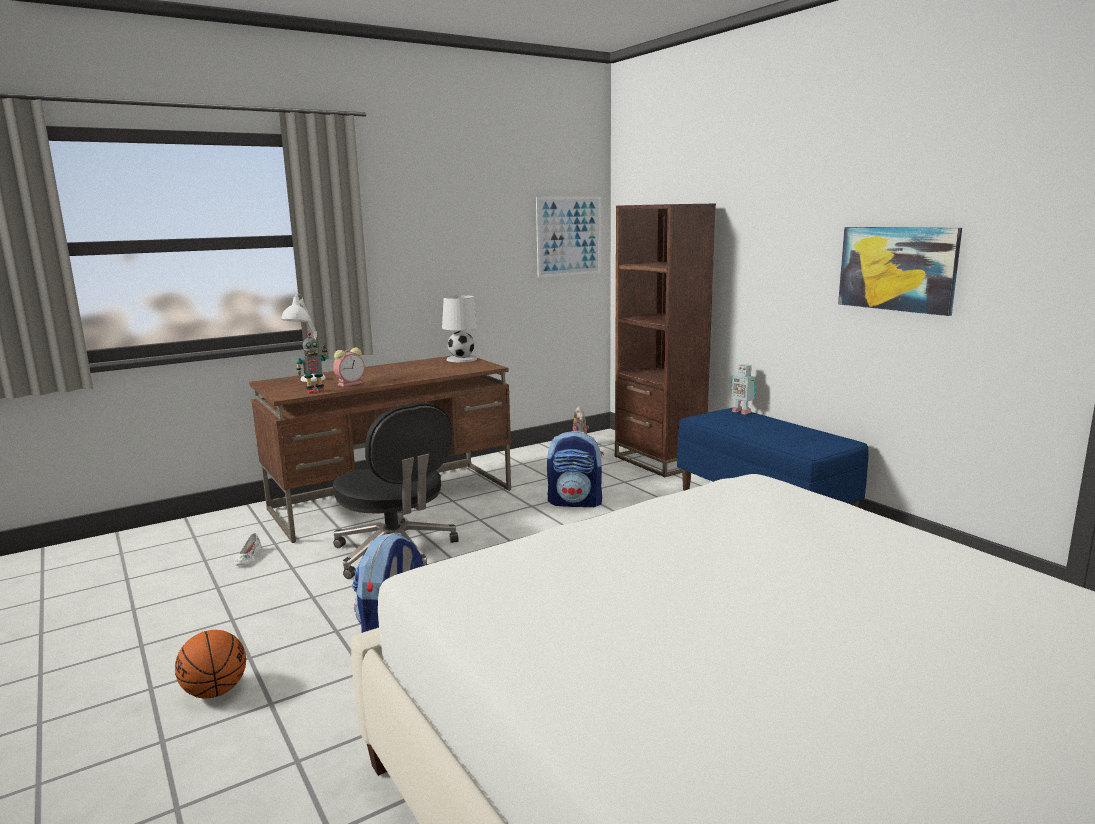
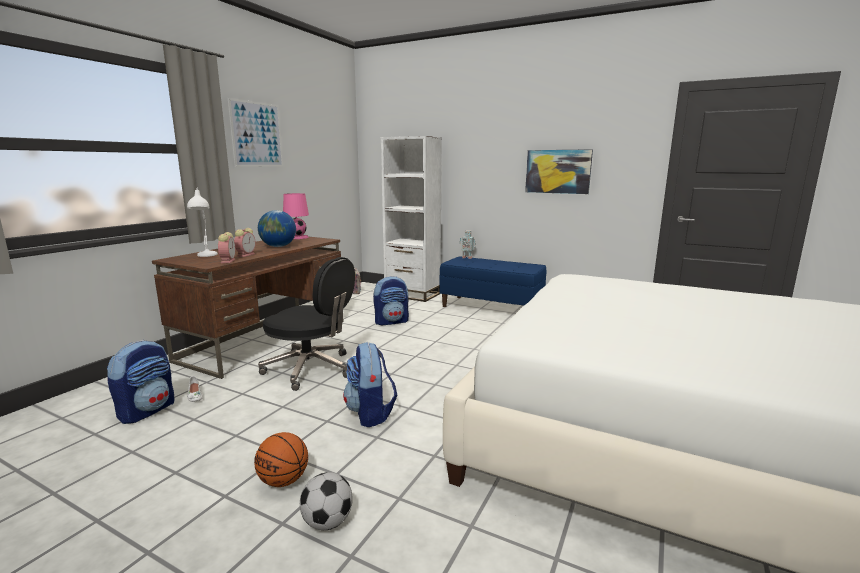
camera: 30 degrees left, 0 degrees up
(191, 565) = (147, 410): none -> backpack
(200, 758) = (328, 522): none -> football
(315, 391) = (228, 261): toy robot -> alarm clock
(409, 373) = (278, 246): none -> globe
(461, 359) = (297, 237): white table lamp -> pink table lamp
(569, 236) = (338, 157): picture -> picture (257, 134)
(659, 461) = (412, 294): brown bookcase -> white bookcase

